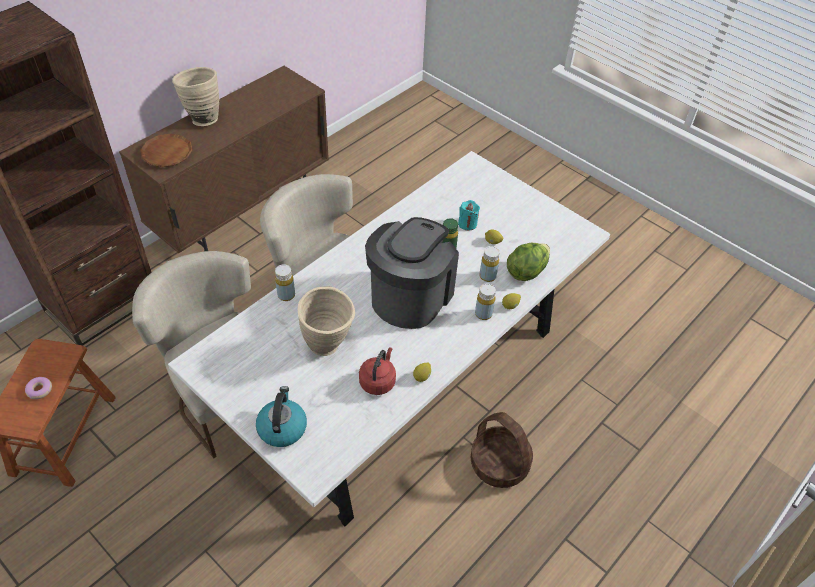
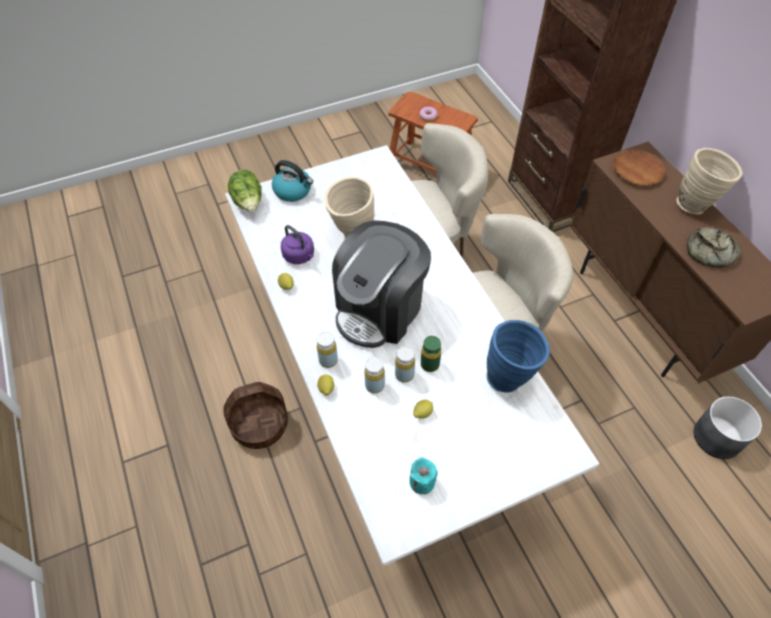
camera: 115 degrees right, 5 degrees up
(258, 108) = (710, 253): none -> bread
(286, 295) = (423, 222): yellow bottle -> yellow bottle (404, 375)
(349, 168) = (717, 438): none -> grey planter
(378, 381) = (300, 256): red kettle -> purple kettle
(410, 296) = (380, 309): coffee machine -> coffee machine turned 75 degrees clockwise
(431, 202) = (510, 377): none -> blue vase
(467, 224) = (461, 399): turquoise candle -> turquoise candle (422, 482)
(526, 271) = (364, 427): lettuce -> lettuce (248, 203)

